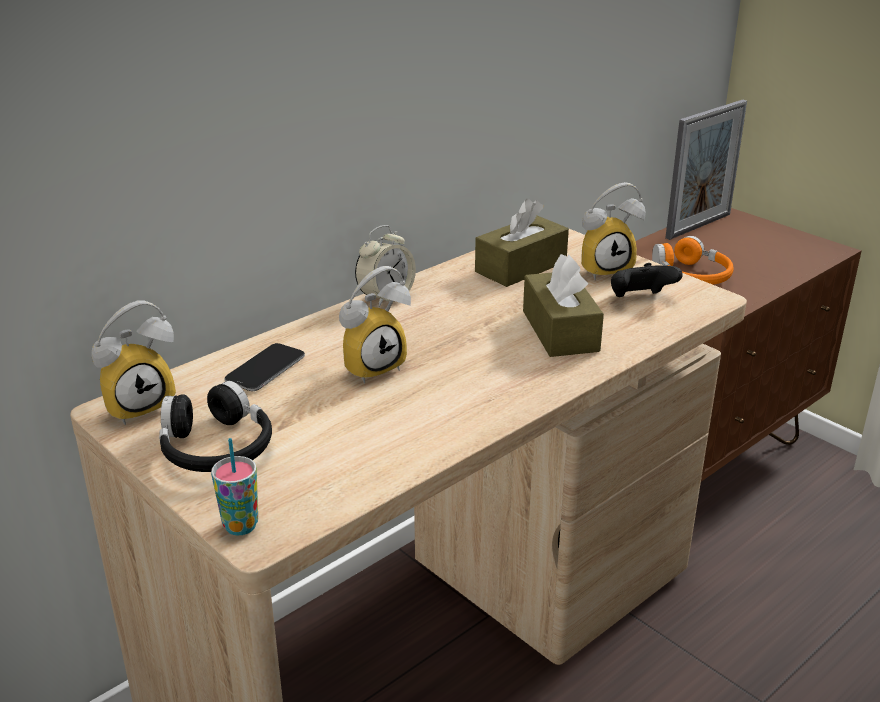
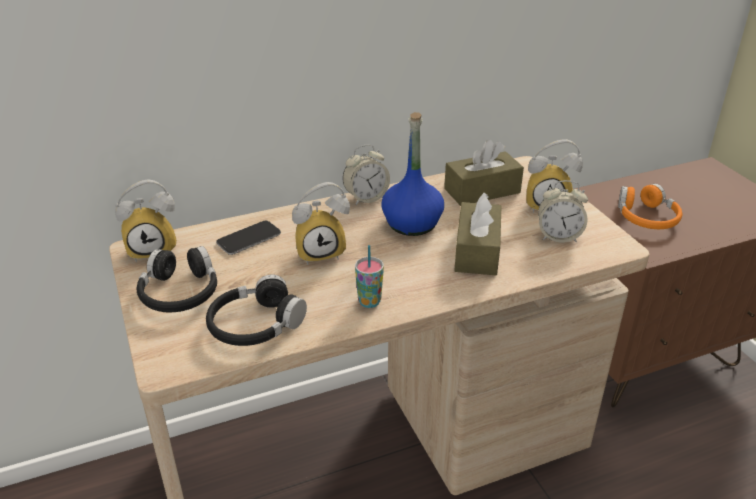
camera: 20 degrees right, 5 degrees up
(240, 526) = (159, 355): cup -> cup (369, 302)
(346, 463) = (255, 325): none -> black headphones
(463, 315) = (412, 223): none -> blue bottle
(640, 299) = (558, 236): black game controller -> alarm clock
(698, 226) = (680, 174): picture frame -> none

